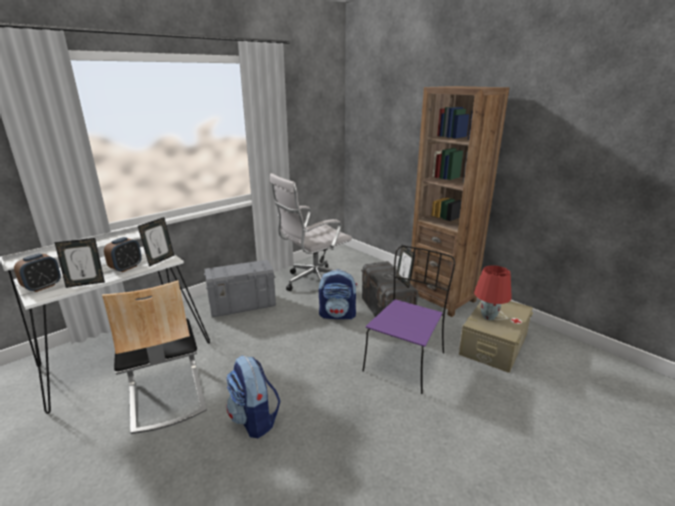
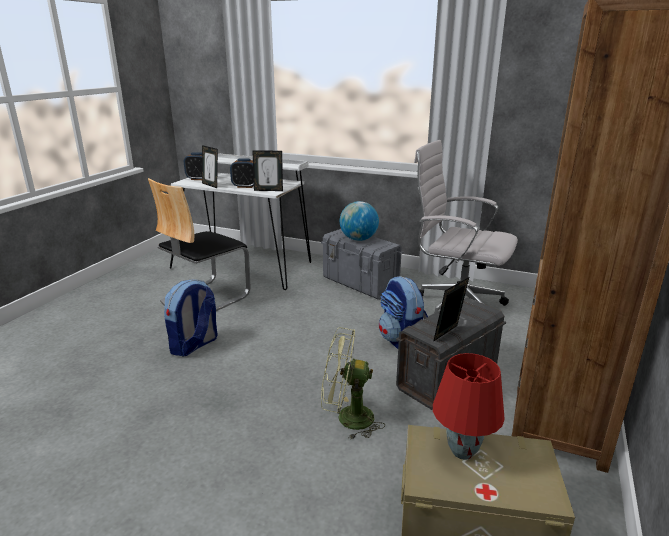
camera: 65 degrees right, 0 degrees up
(238, 270) = (358, 239): none -> globe
(405, 361) = (347, 418): purple chair -> green fan

